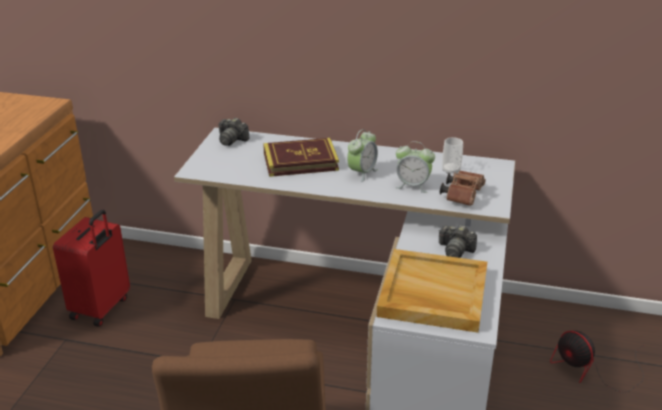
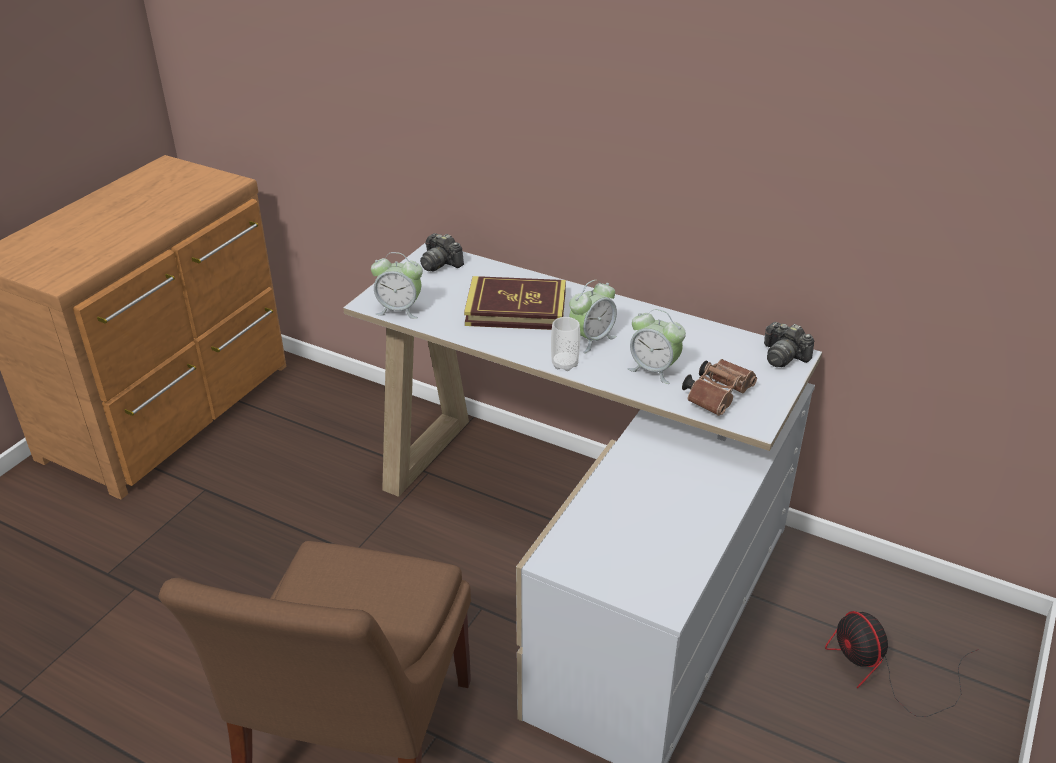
camera: 15 degrees right, 5 degrees up
(101, 308) = (261, 455): red suitcase -> none
(217, 172) = (399, 310): none -> alarm clock
(432, 294) = (623, 537): beige tray -> none
(451, 170) = (719, 354): cup -> cup (564, 364)
(455, 250) = (686, 475): camera -> camera (783, 356)

